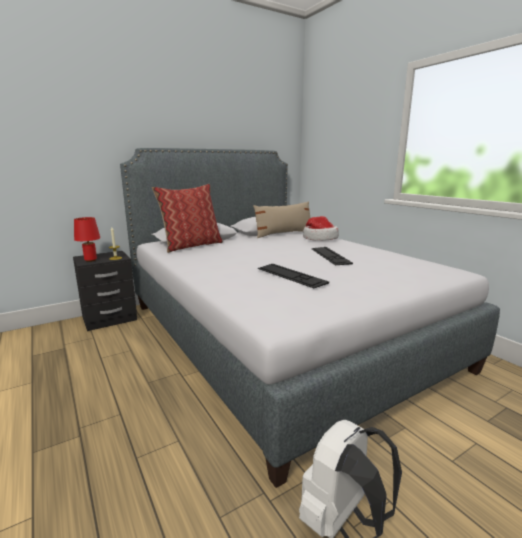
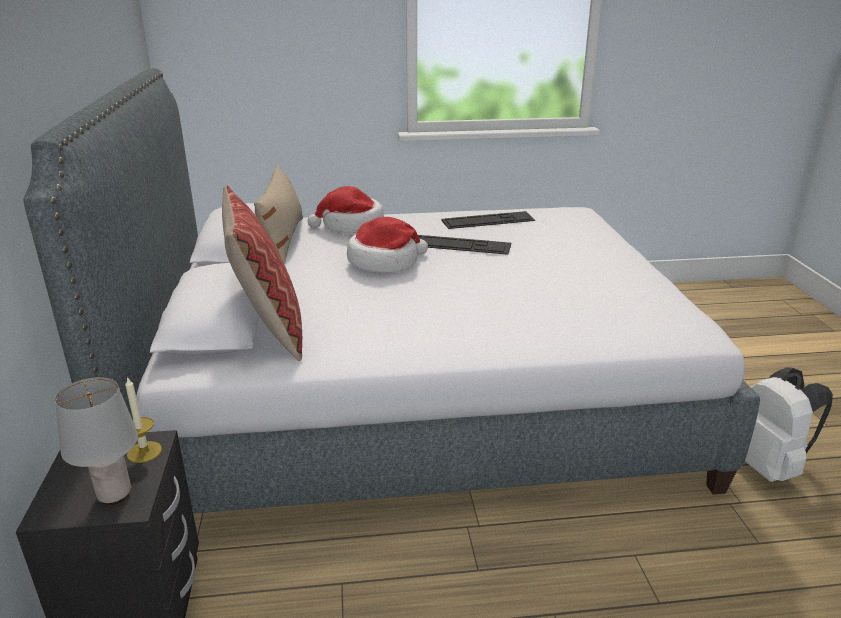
camera: 65 degrees left, 10 degrees up
(90, 260) = (114, 495): red table lamp -> grey table lamp
(282, 248) = (385, 262): none -> hat
(291, 275) = (546, 288): keyboard -> keyboard (488, 220)

